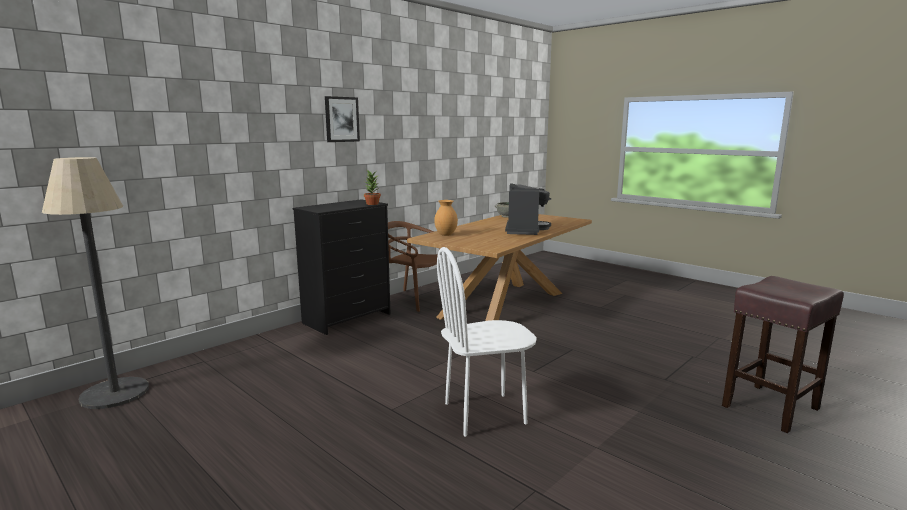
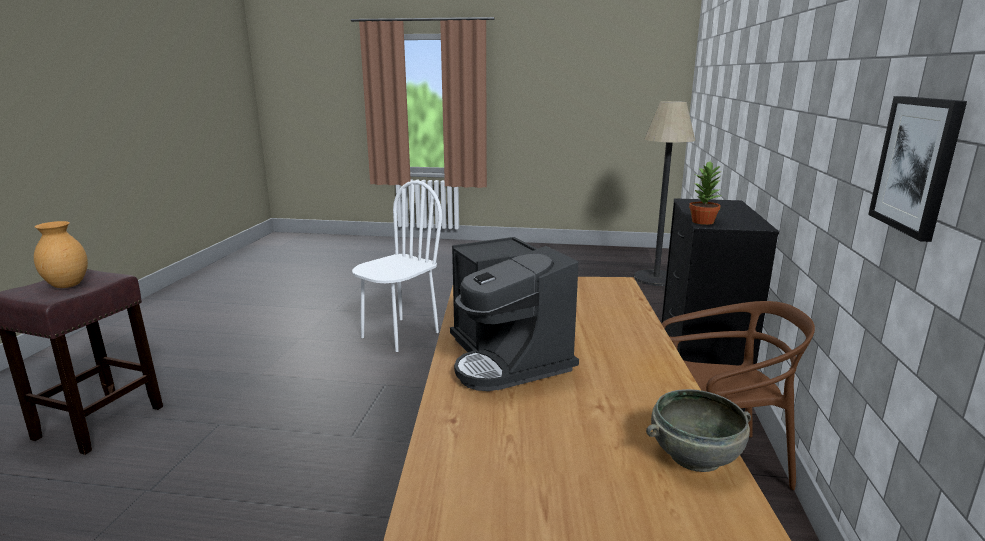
camera: 145 degrees right, 5 degrees up
(341, 119) = (807, 71): picture -> picture (916, 165)
(445, 235) = (607, 298): brown vase -> brown vase (68, 285)

